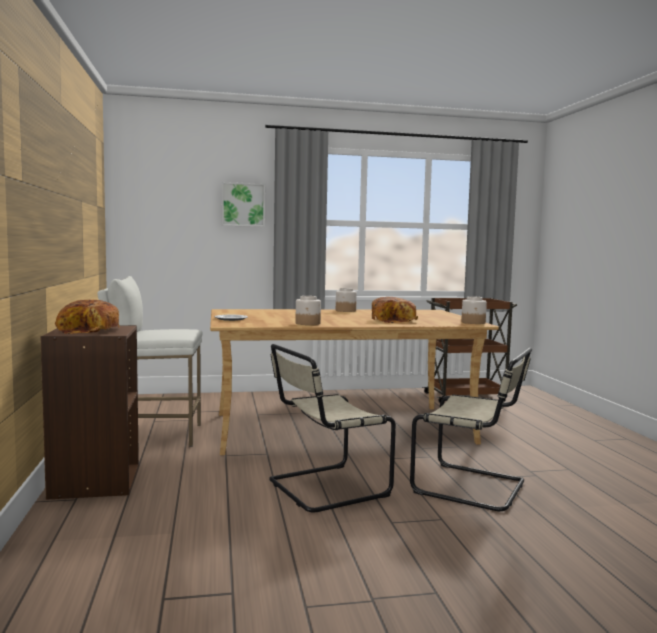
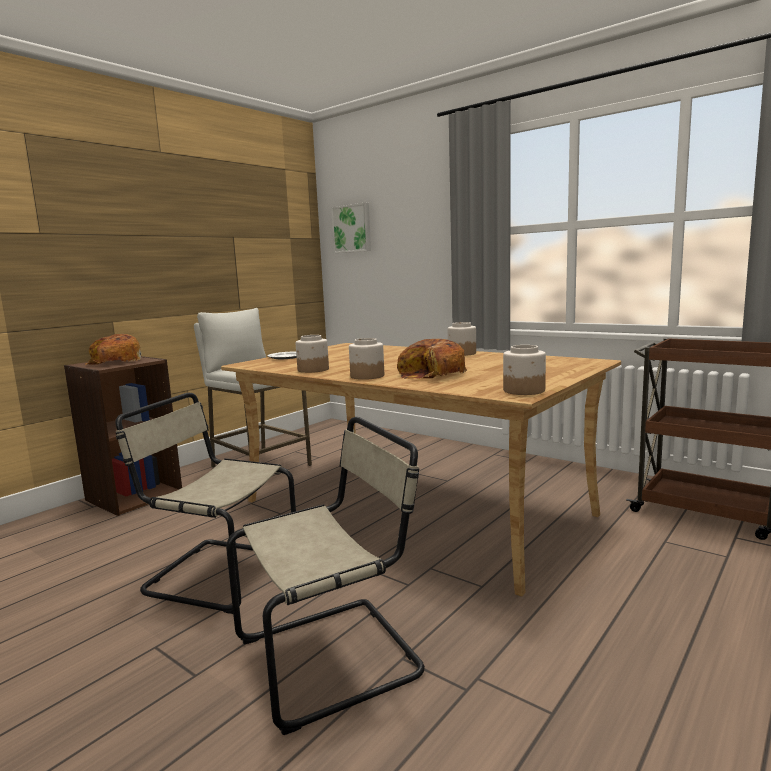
camera: 50 degrees right, 5 degrees up
(243, 204) = (428, 218): picture -> picture (352, 228)
(364, 323) = (367, 376): none -> jar
(473, 487) = (335, 656): beige chair -> beige chair turned 105 degrees counterclockwise

